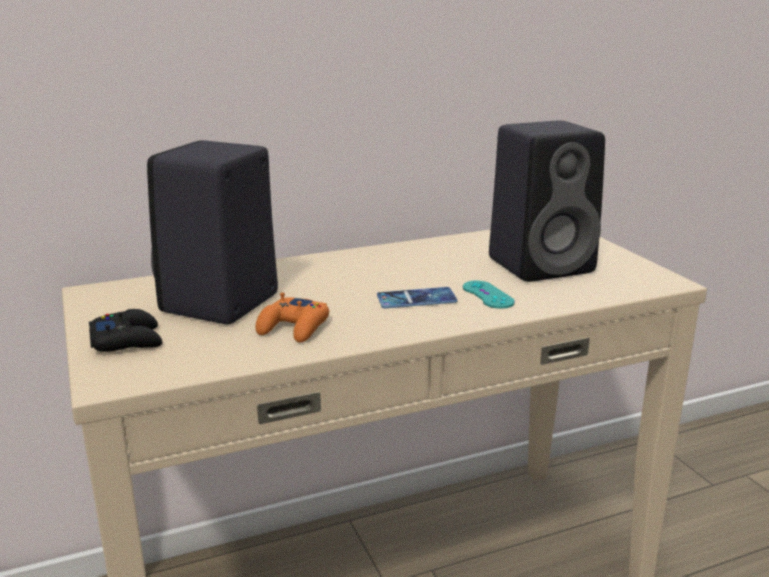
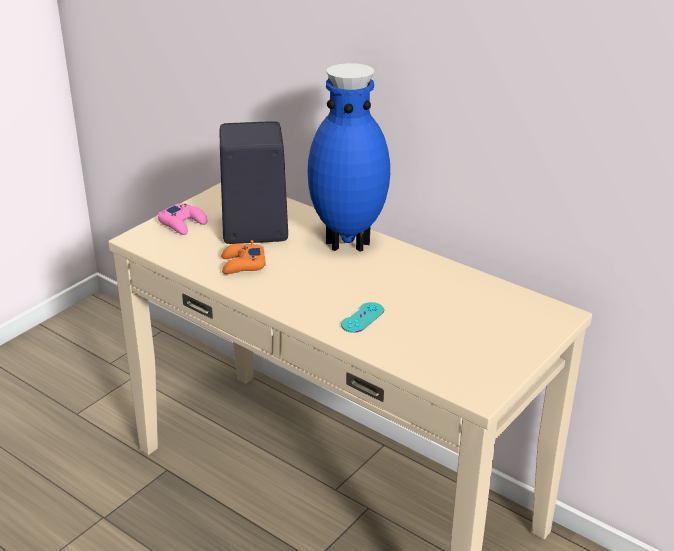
camera: 60 degrees right, 10 degrees up
(127, 340) = (183, 223): black game controller -> pink game controller
(324, 267) = (348, 241): none -> blue vase
(416, 299) = (327, 292): phone -> none
(543, 265) = (452, 327): black speaker -> none

